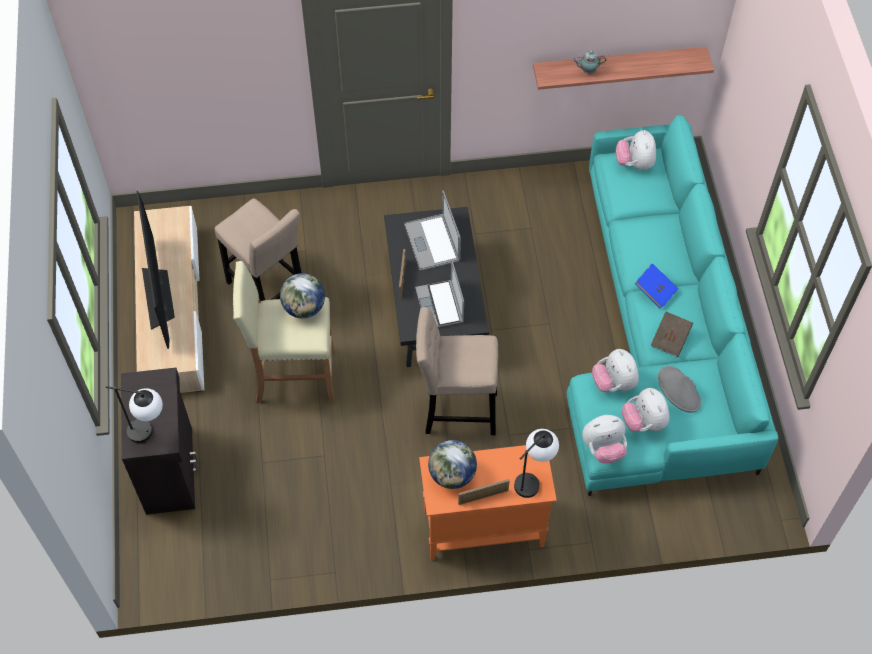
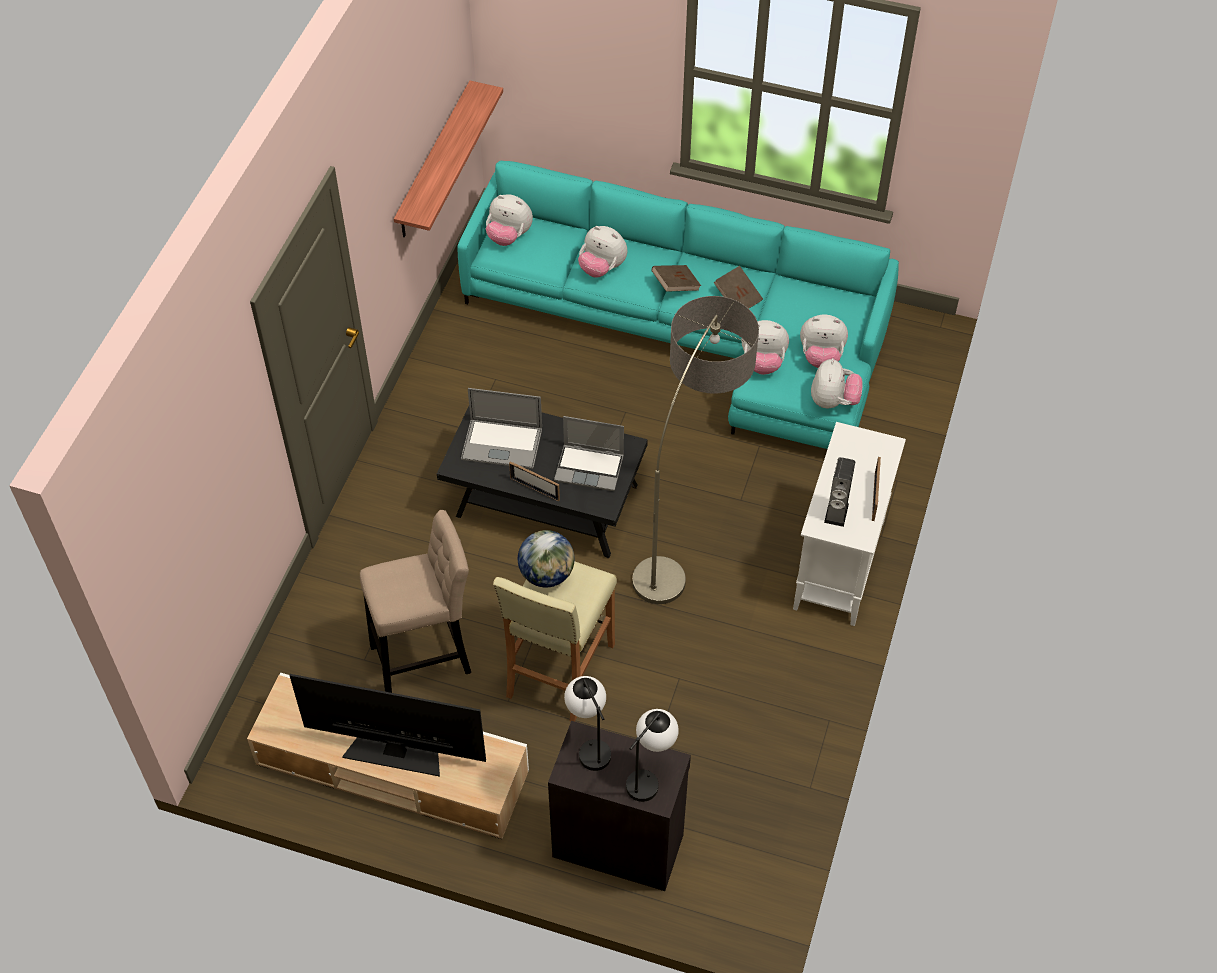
camera: 65 degrees left, 5 degrees down
(452, 475) = (836, 513): globe -> speaker
(456, 411) = (687, 534): beige stool -> floor lamp
(482, 528) = (839, 566): orange cabinet -> white cabinet
(533, 478) = (873, 447): table lamp -> table lamp (589, 745)
(587, 70) = (436, 180): teapot -> none
(641, 235) = (602, 268): none -> plush toy
(655, 291) = (675, 285): blue book -> brown book
(679, 390) = (800, 315): grey hat -> none

